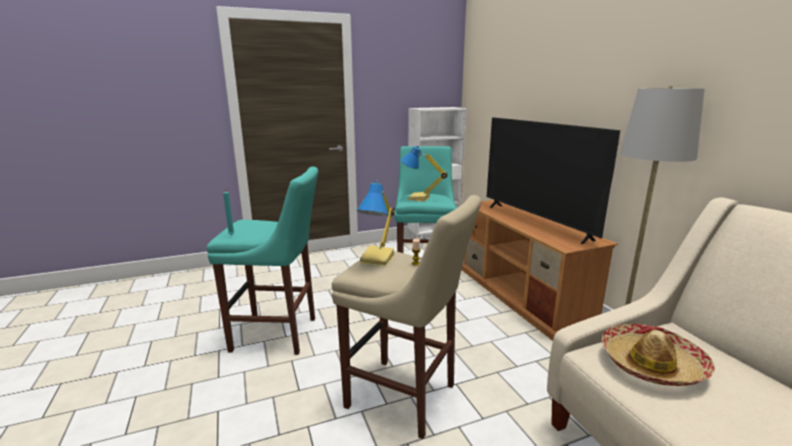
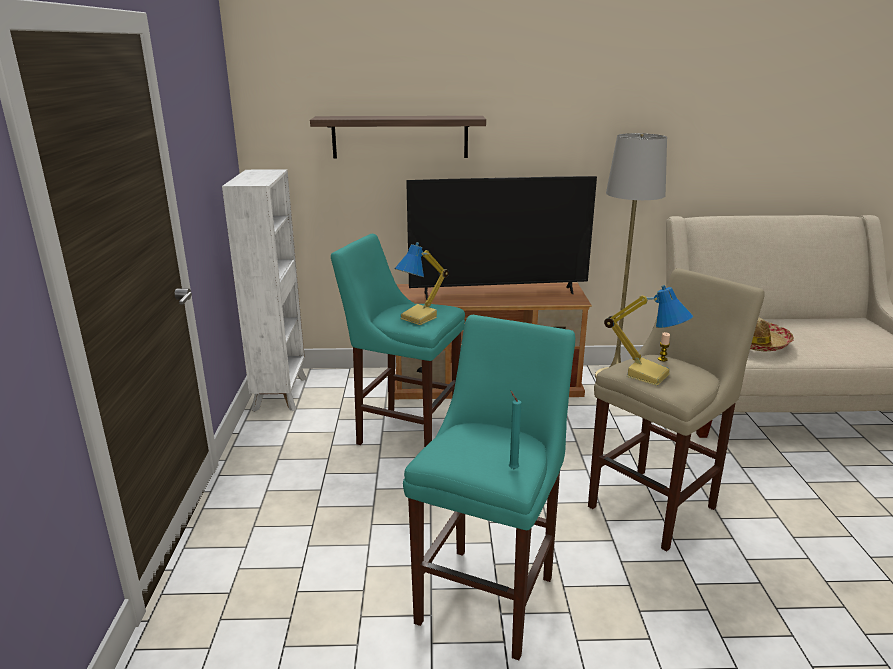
camera: 70 degrees left, 5 degrees up
(522, 90) = (400, 137): none -> shelf

